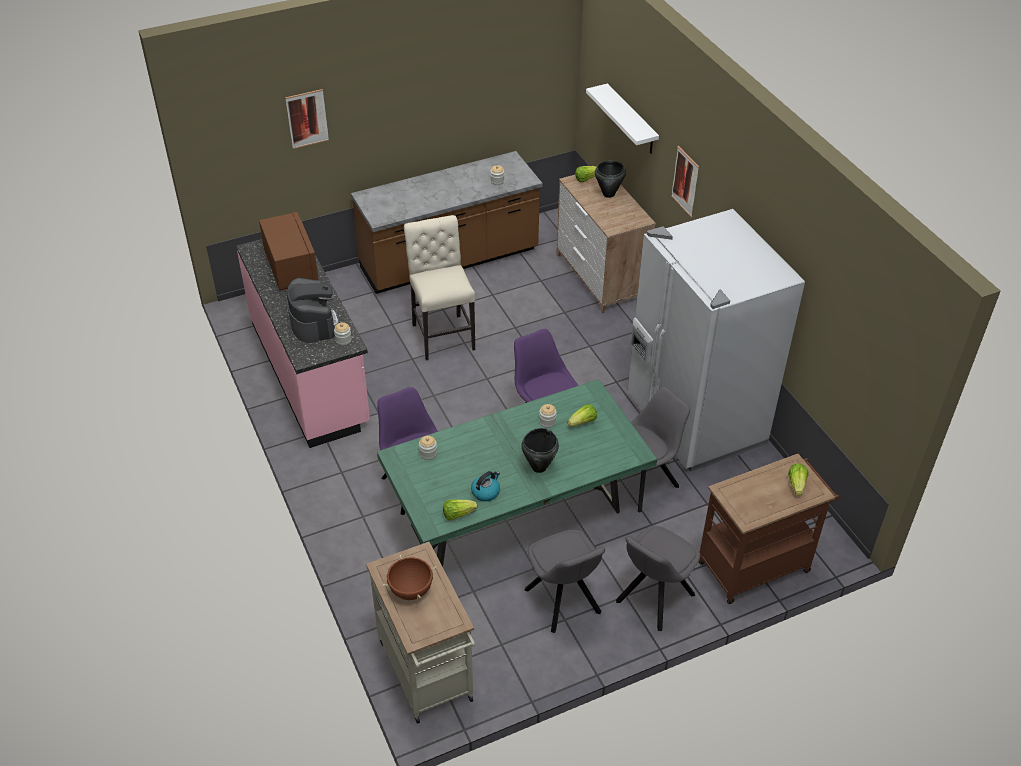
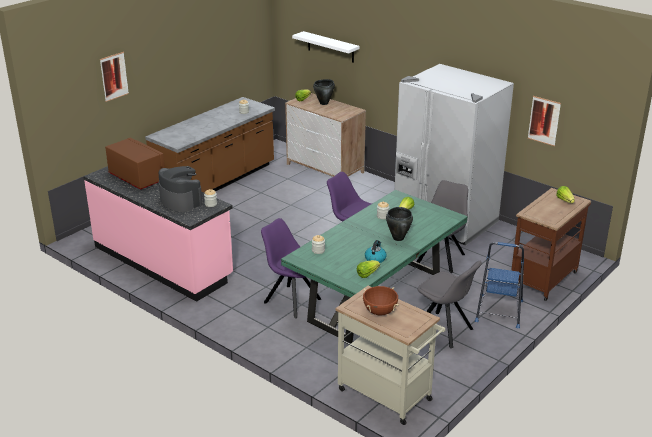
camera: 25 degrees left, 15 degrees down
(442, 334) = (243, 219): beige stool -> none
(654, 598) = (499, 311): grey chair -> blue step ladder
(685, 181) = (389, 67): picture -> picture (544, 120)

